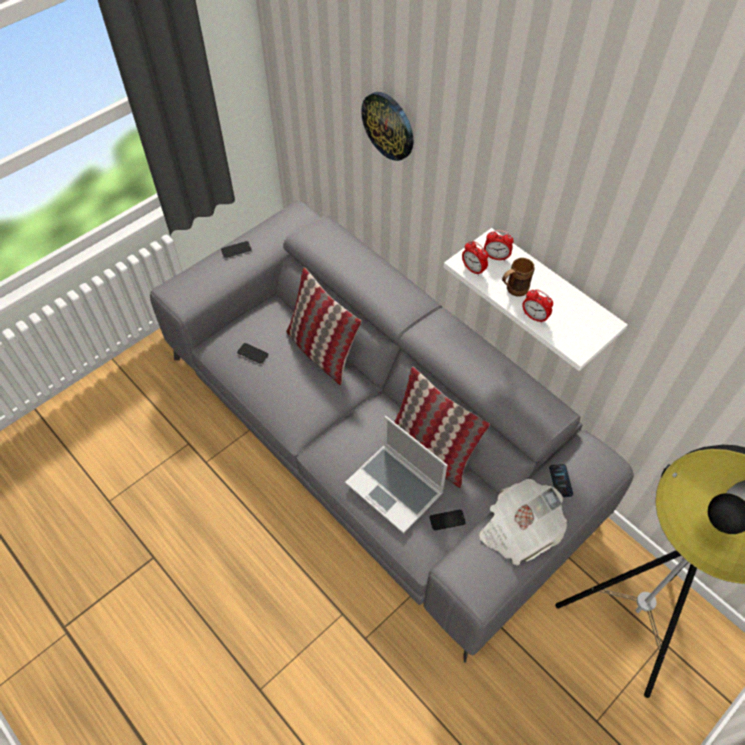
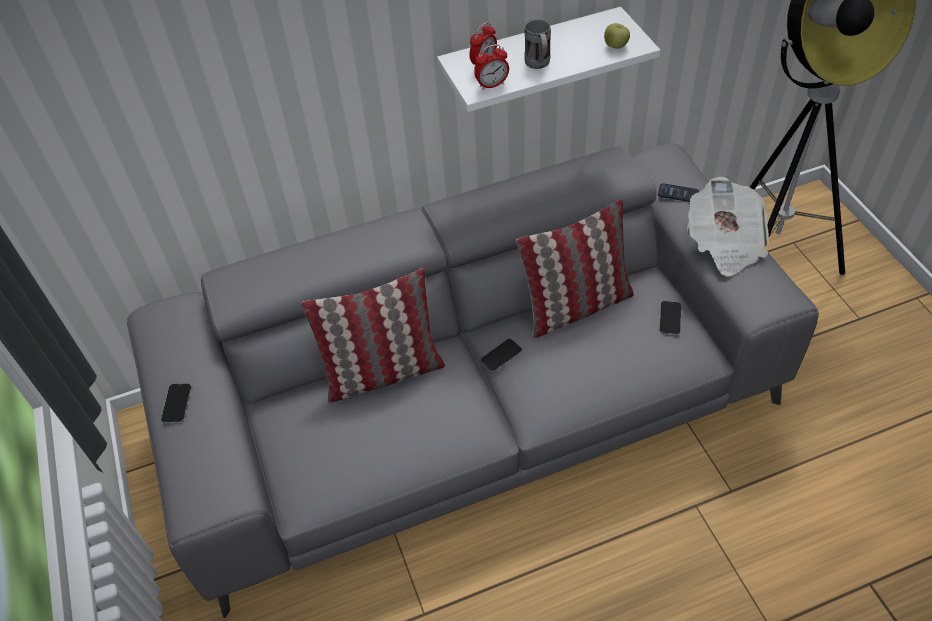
camera: 65 degrees left, 5 degrees down
(252, 354) = (345, 451): phone -> phone (501, 356)
(388, 125) = (245, 65): wall clock -> none
(396, 488) = (614, 352): laptop -> none
(512, 290) = (538, 65): brown mug -> grey mug
(534, 317) = (582, 60): alarm clock -> none
(566, 334) = (615, 46): none -> apple

